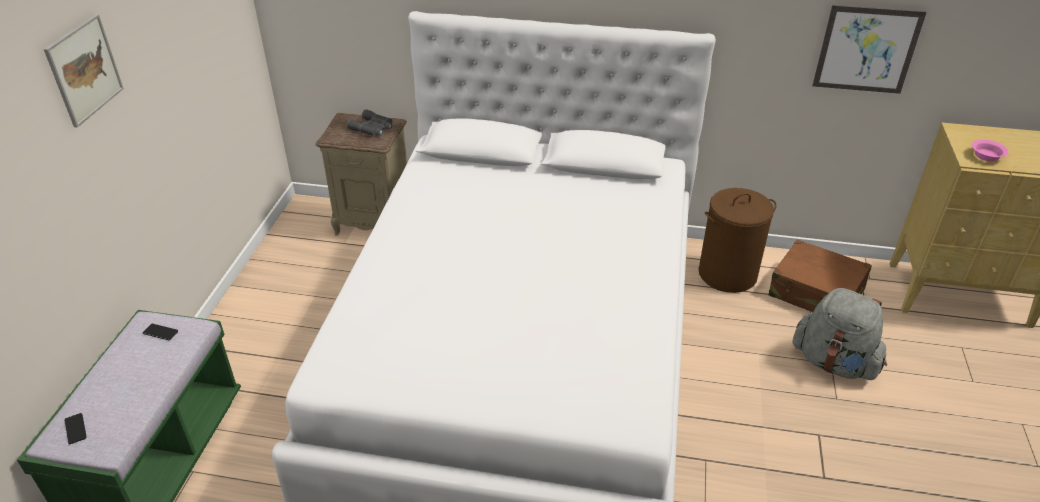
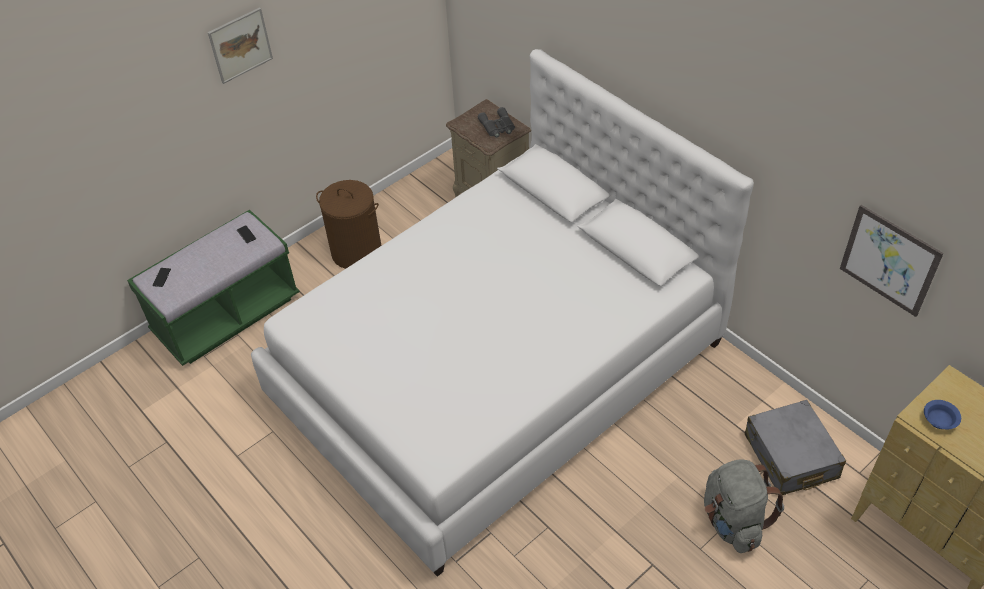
camera: 40 degrees right, 10 degrees up
(728, 274) = (730, 396): brown laundry basket -> brown laundry basket (357, 252)
(816, 293) = (790, 456): brown suitcase -> grey suitcase
(985, 156) = (938, 419): pink bowl -> blue bowl

